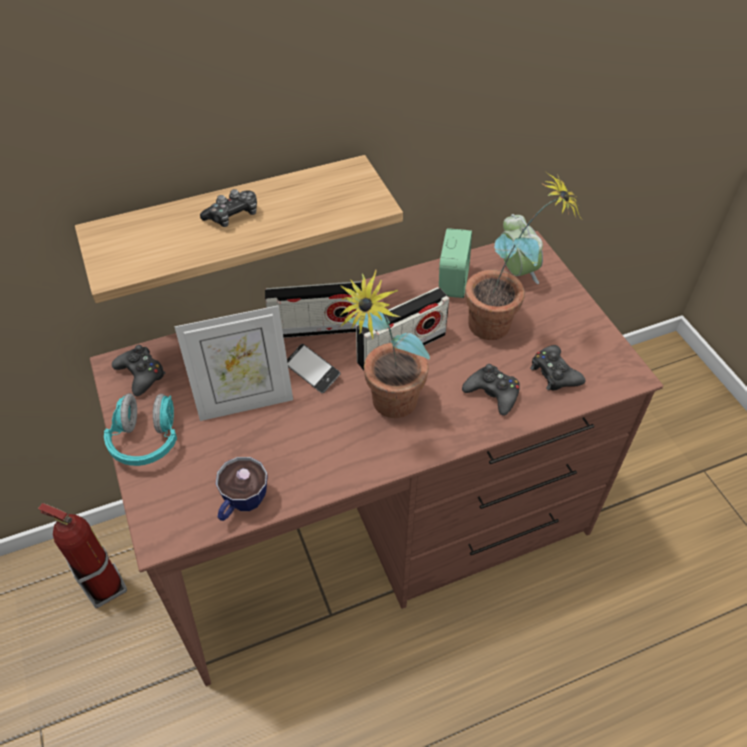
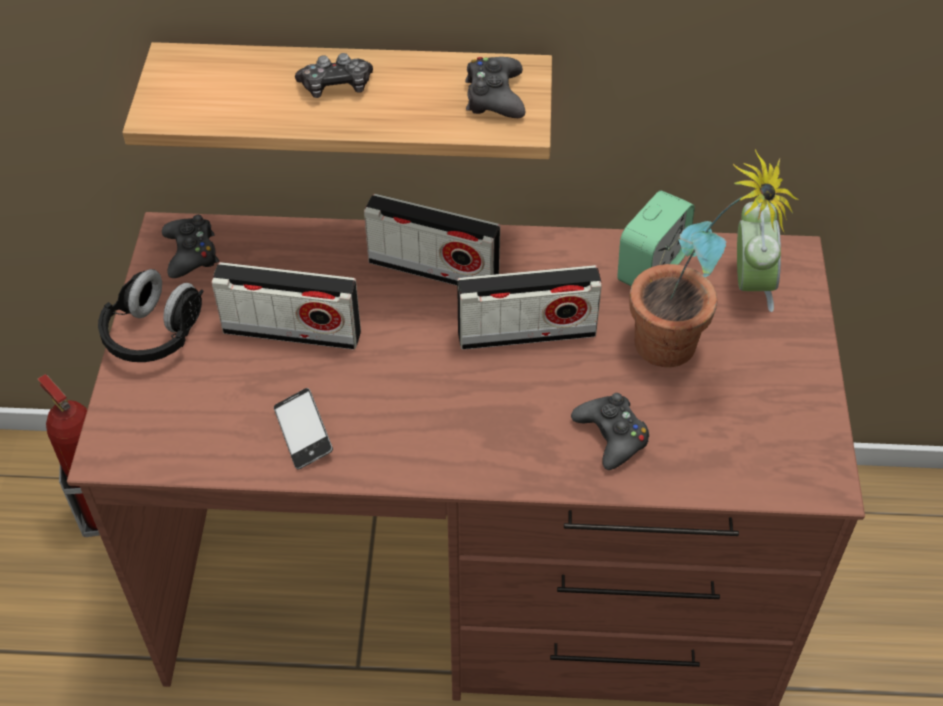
camera: 25 degrees right, 0 degrees up
(147, 440) = (155, 335): turquoise headphones -> black headphones
(241, 504) = (218, 452): cup -> none
(245, 402) = (292, 332): picture frame -> radio
(312, 371) = (395, 323): phone -> phone (303, 433)
(385, 409) = (458, 404): potted plant -> none
(554, 373) = (714, 441): black game controller -> black game controller (494, 96)

